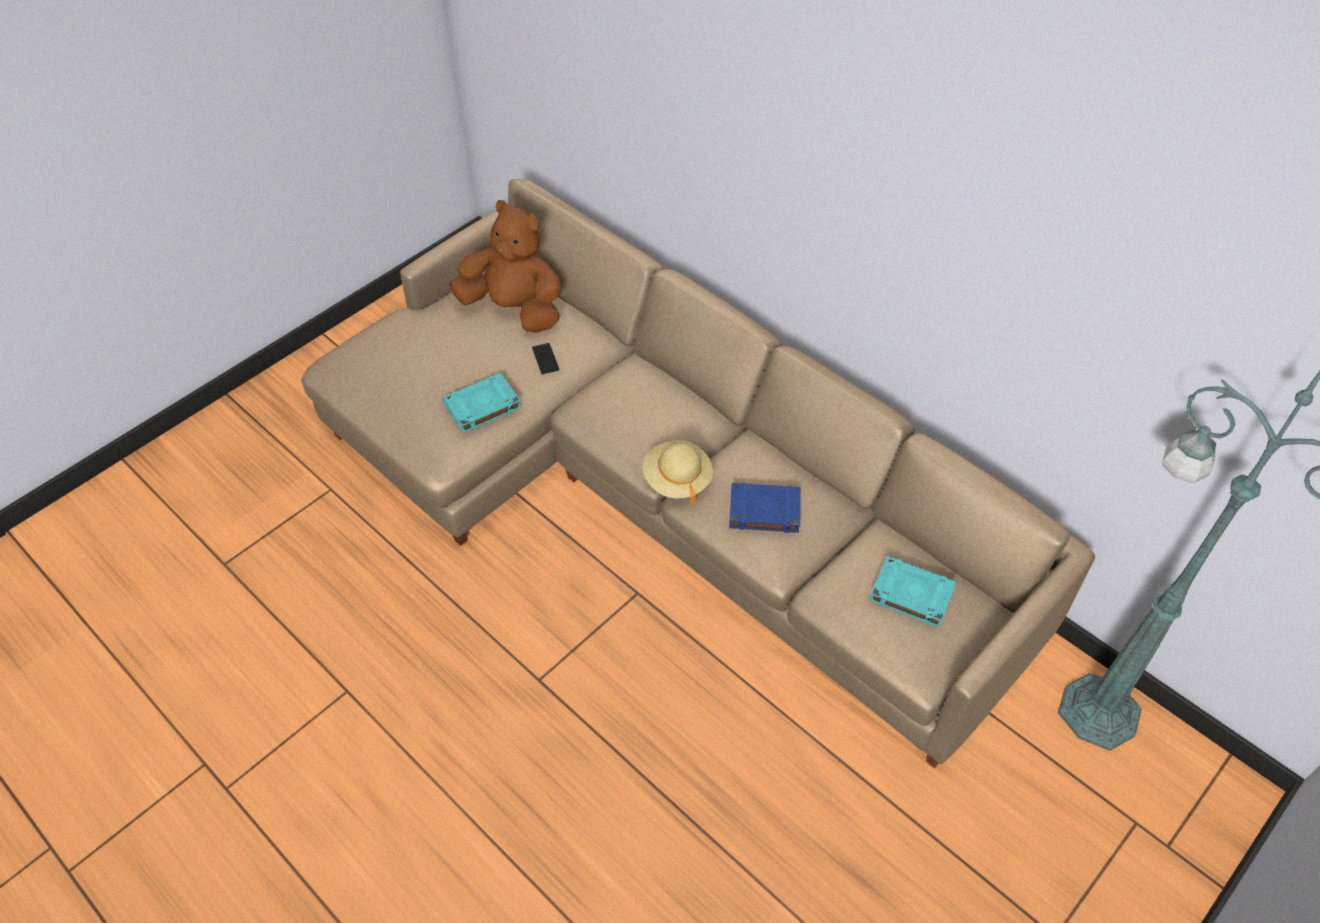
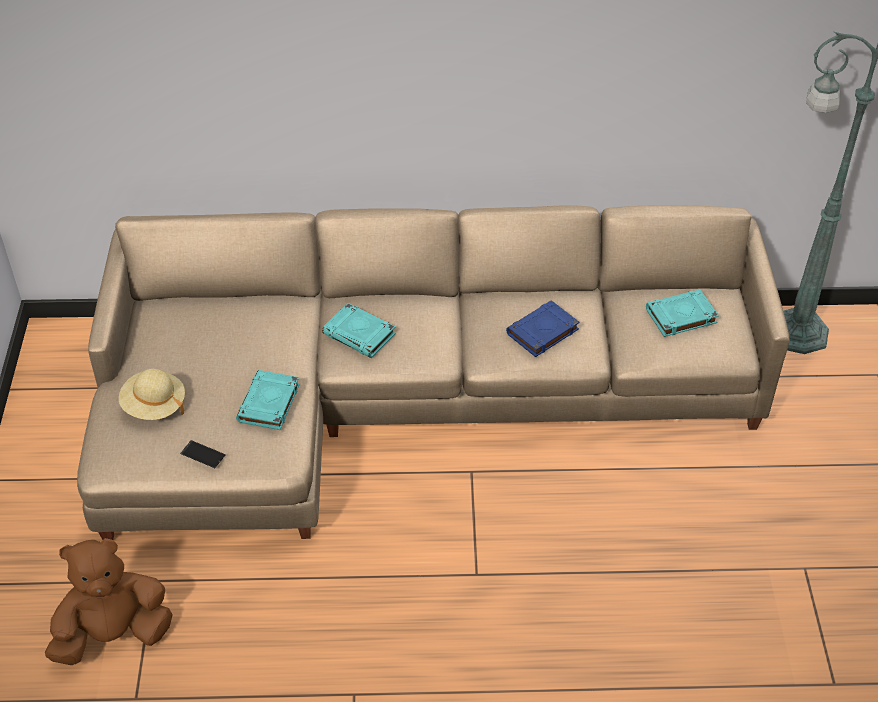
camera: 45 degrees left, 5 degrees down
(514, 309) = (200, 325): brown plush toy -> brown plush toy (113, 634)
(545, 359) = (272, 342): phone -> phone (203, 454)
(616, 401) = (360, 334): none -> turquoise book
(677, 480) = (464, 354): beige hat -> beige hat (154, 406)

